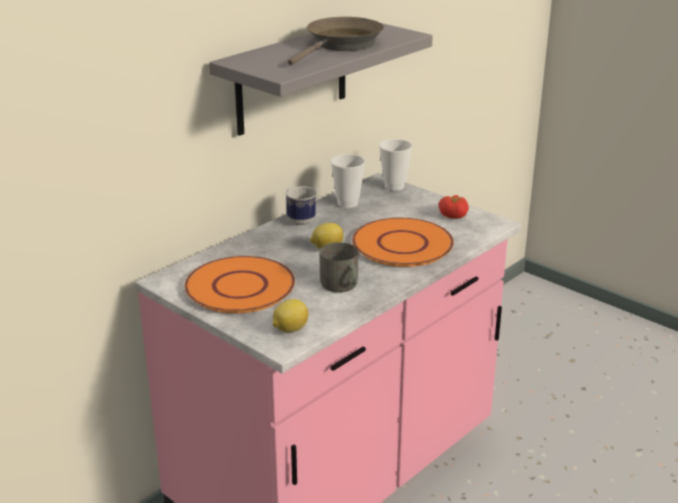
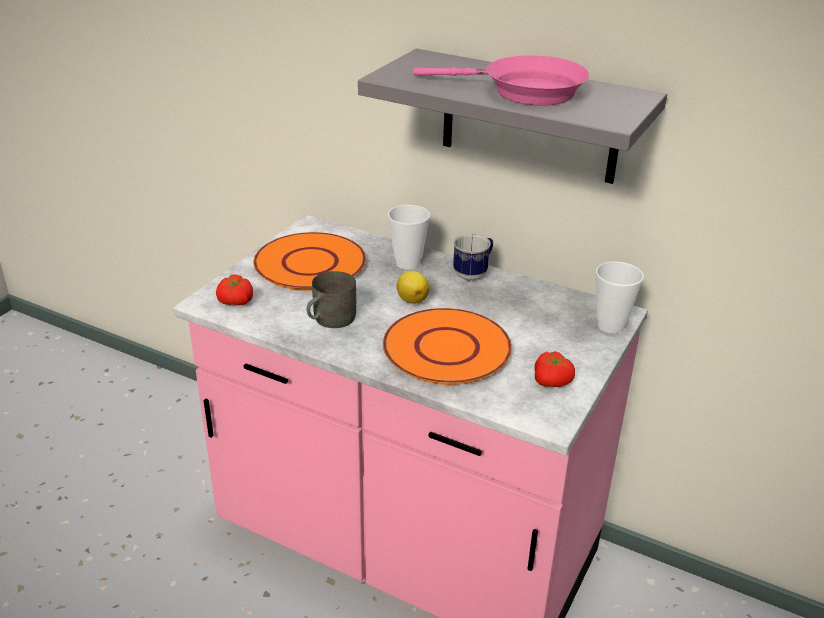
camera: 75 degrees right, 5 degrees up
(290, 329) = (235, 301): lemon -> tomato
(341, 45) = (524, 91): brown frying pan -> pink frying pan
(347, 203) = (536, 298): cup -> cup (408, 263)

